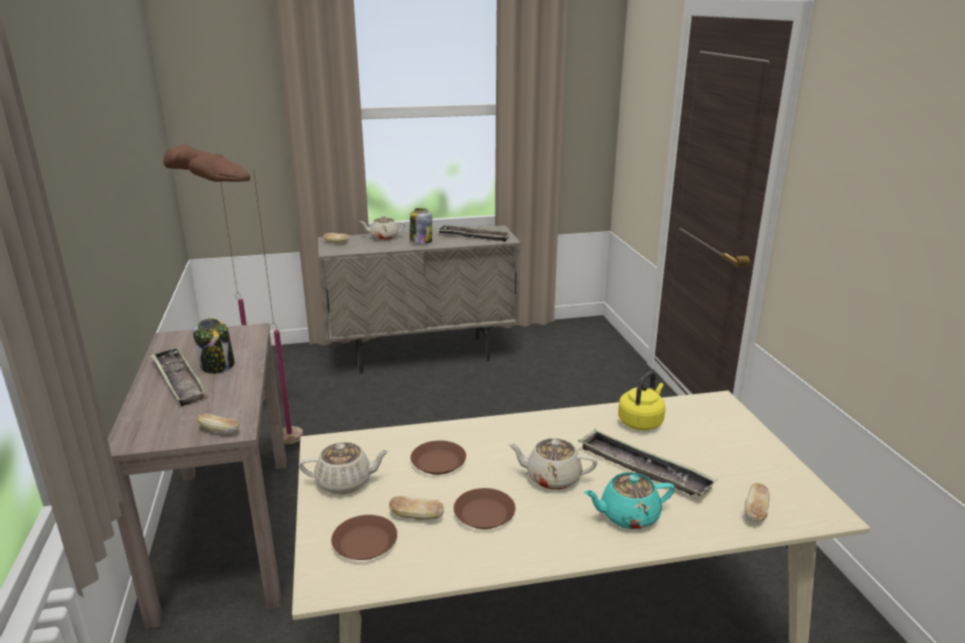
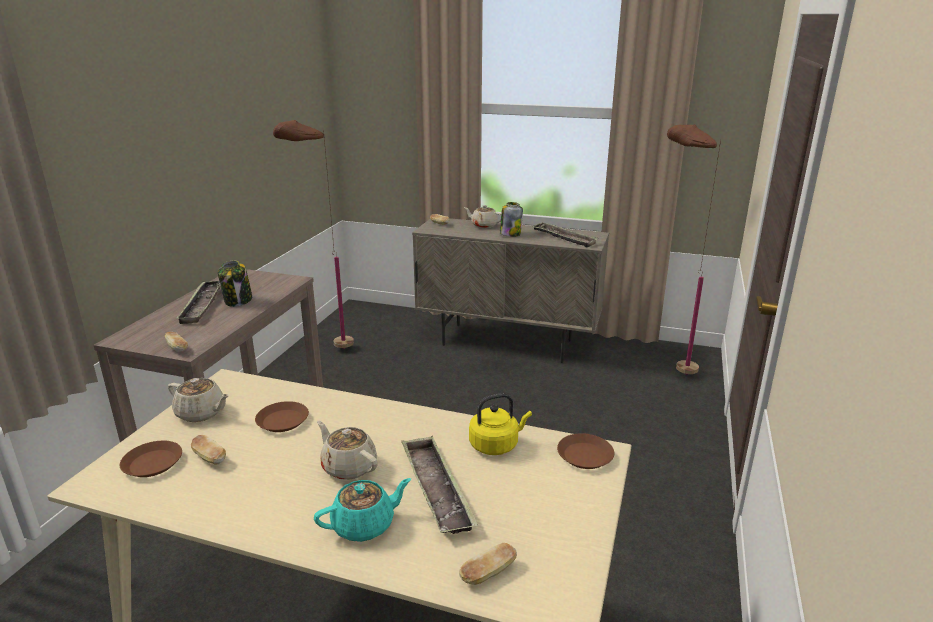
camera: 30 degrees right, 0 degrees up
(269, 442) = (326, 381): brown floor lamp -> brown floor lamp (668, 369)
(484, 513) = (258, 475): brown plate -> brown plate (585, 455)
(628, 516) = (364, 525): turquoise teapot -> turquoise teapot turned 135 degrees clockwise

